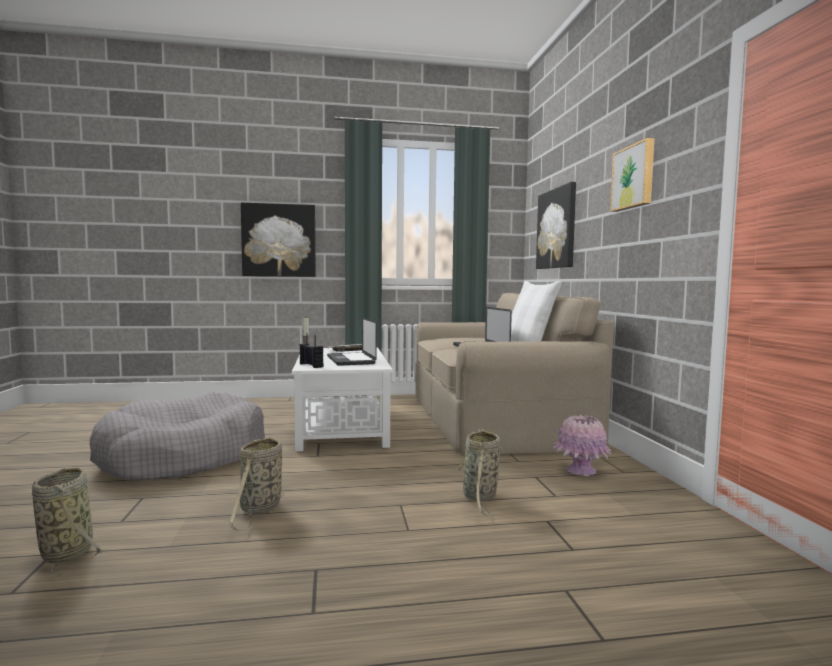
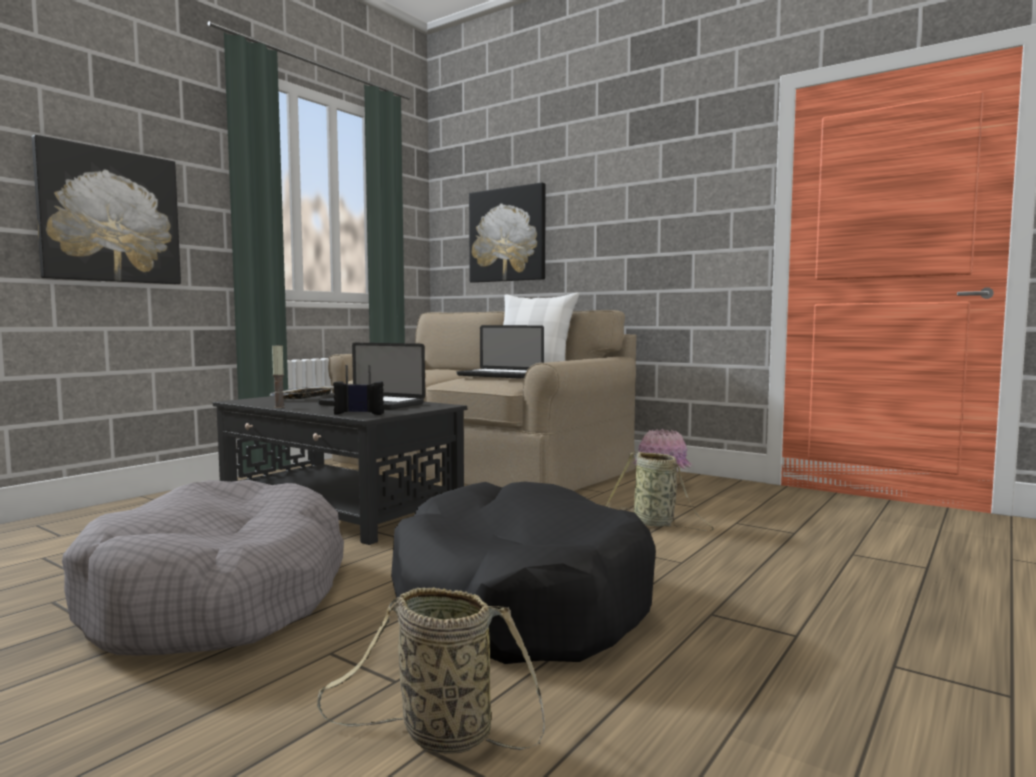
camera: 45 degrees left, 0 degrees up
(259, 509) = (517, 601): basket -> black dog bed
(341, 426) = (340, 508): white coffee table -> black coffee table
(634, 177) = (650, 188): picture -> none

